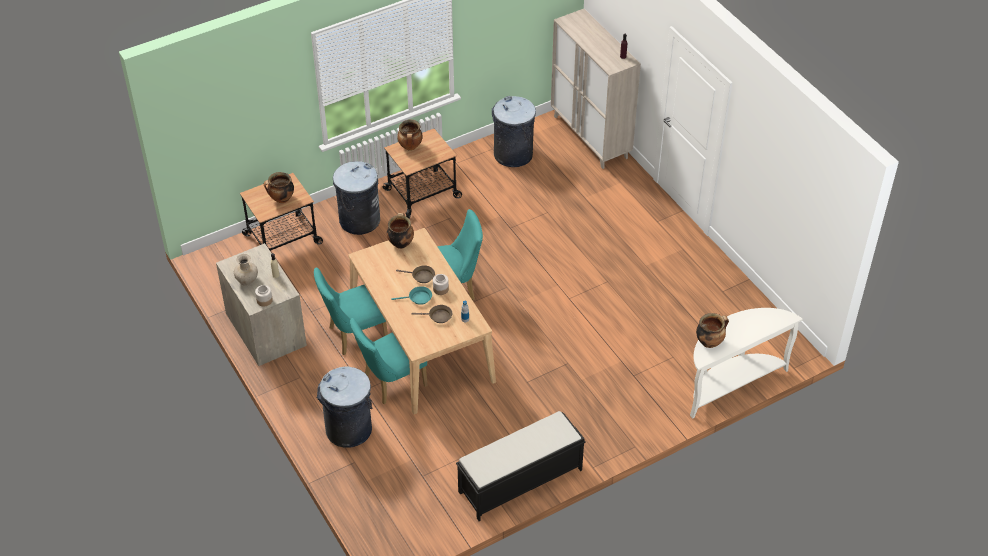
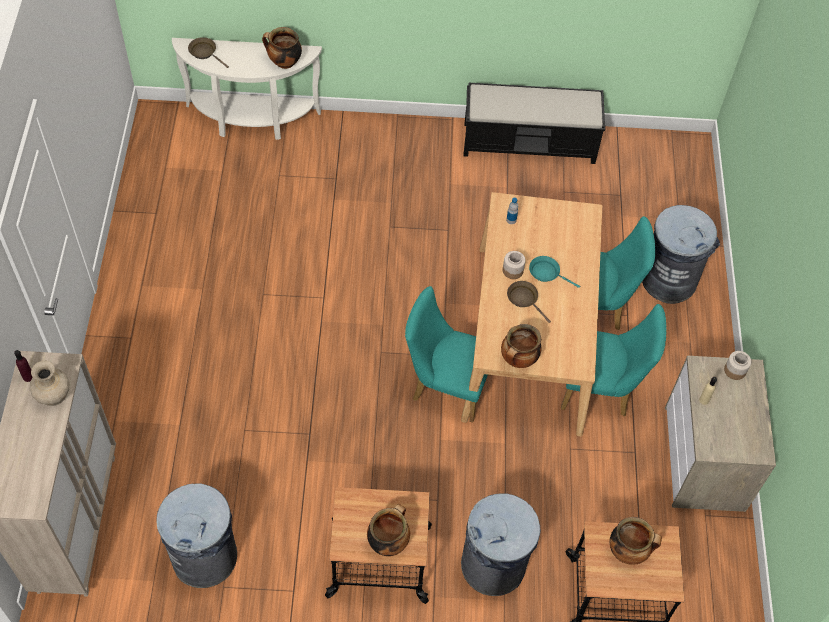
camera: 150 degrees left, 10 degrees up
(247, 280) = (744, 413): beige vase -> beige vase (53, 394)
(438, 316) = (539, 239): brown frying pan -> brown frying pan (205, 53)

